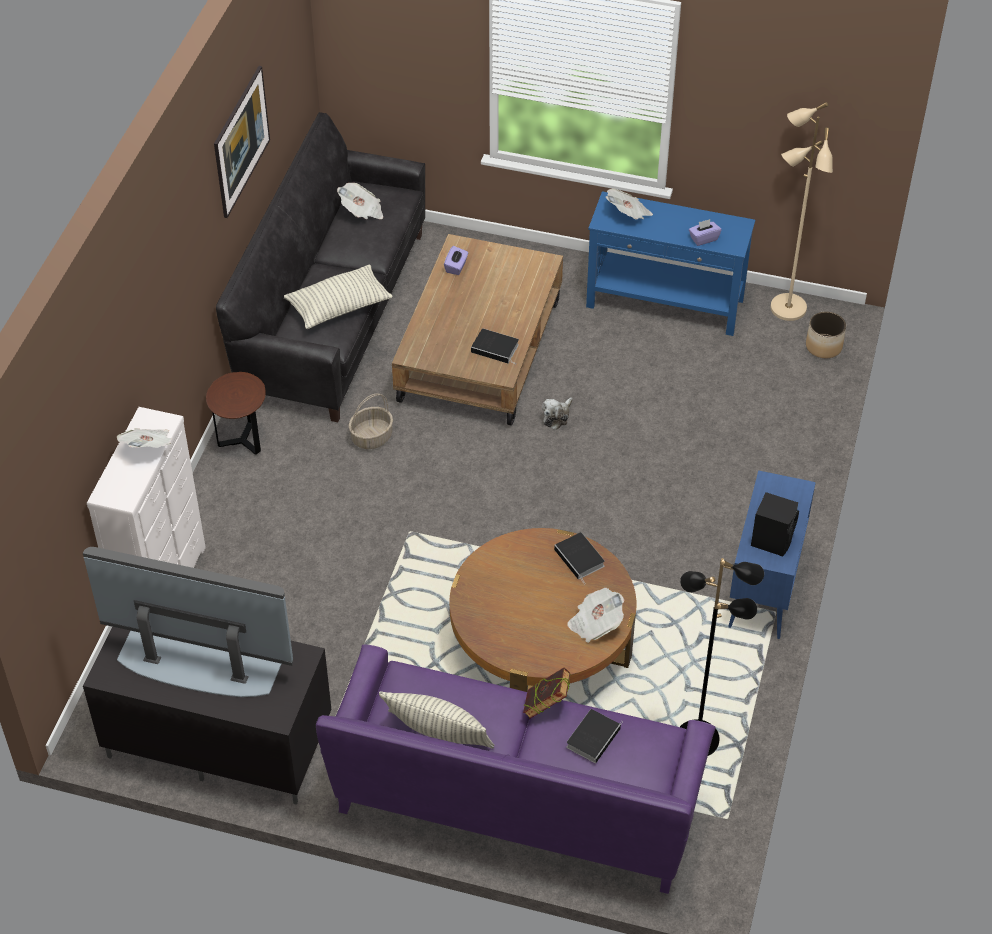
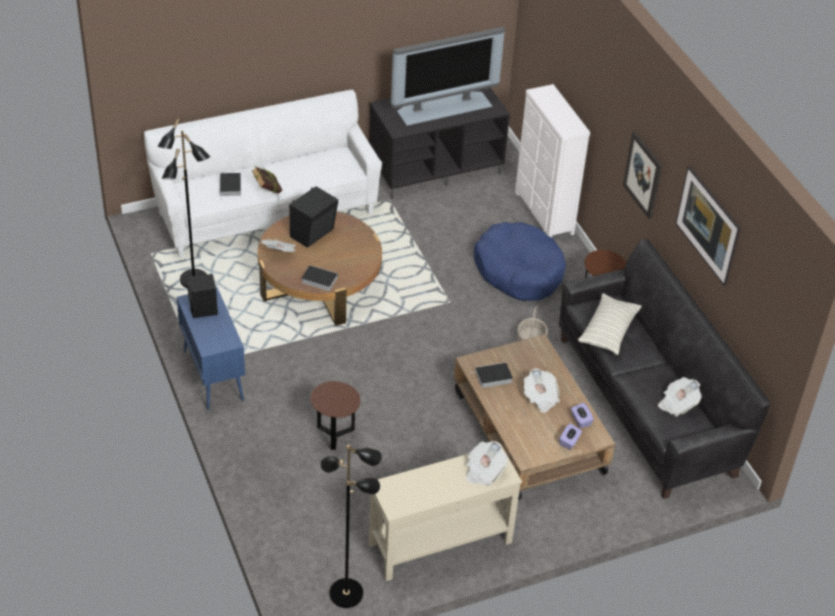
camera: 140 degrees right, 5 degrees down
(148, 447) = (558, 117): newspaper -> newspaper (540, 398)
(187, 278) = (643, 175): none -> picture
(286, 527) = (518, 271): none -> blue dog bed
(437, 735) = (309, 156): pillow -> none
(517, 800) = (266, 212): purple sofa -> white sofa
(529, 629) = (314, 233): none -> black speaker
(557, 417) = (433, 415): plush toy -> none
(665, 304) = (439, 543): blue console table -> beige console table
(680, 450) = (334, 435): none -> brown side table
(703, 239) = (411, 480): purple tissue box -> purple tissue box (569, 442)
(787, 308) = (347, 593): beige floor lamp -> black floor lamp
(824, 346) = (294, 573): planter -> none

